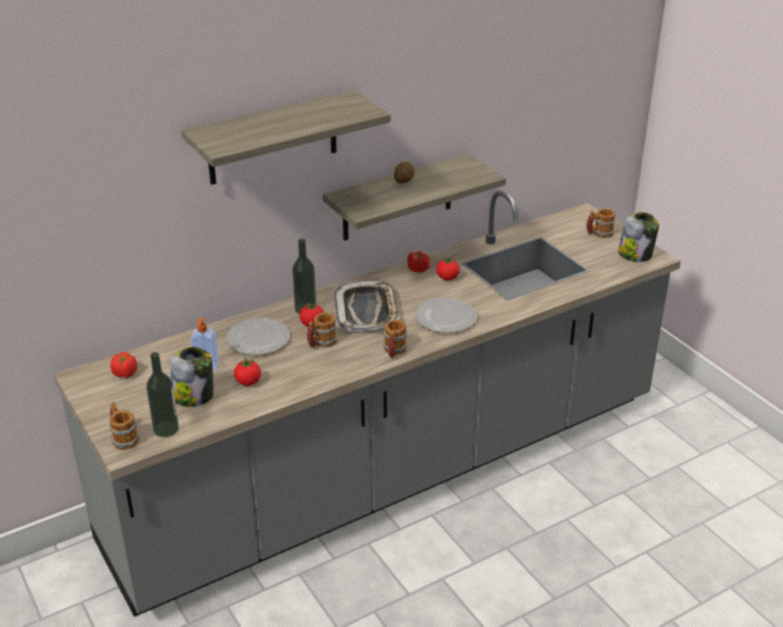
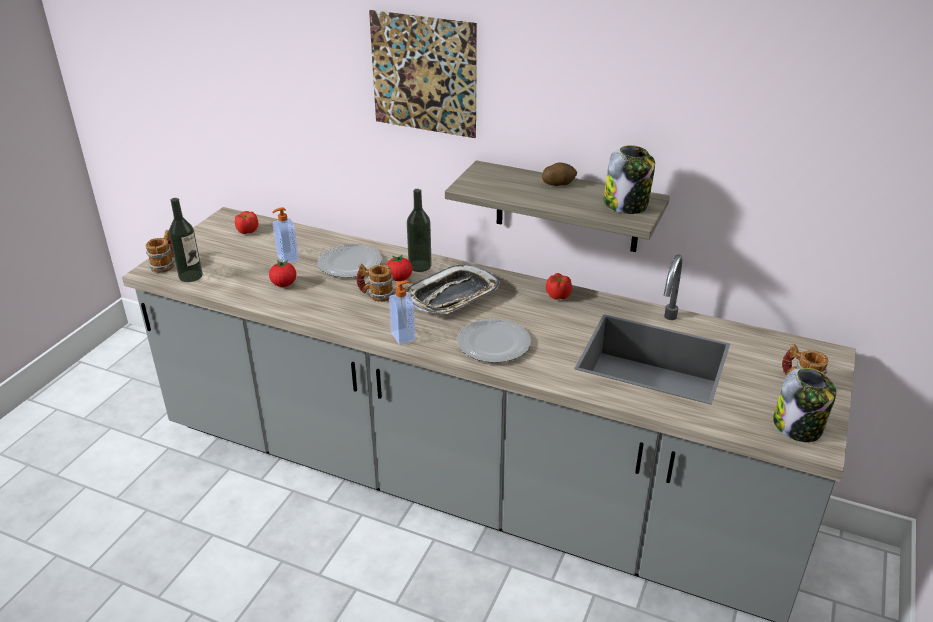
camera: 55 degrees right, 0 degrees up
(194, 396) = (244, 269): jar -> jar (626, 205)
(272, 138) = (424, 74): shelf -> picture
(394, 351) = (404, 336): mug -> soap dispenser
(447, 278) = (565, 317): tomato -> none

